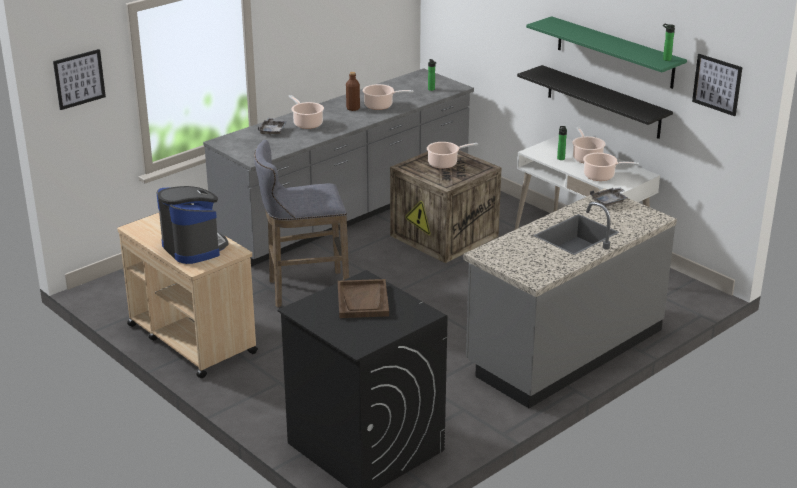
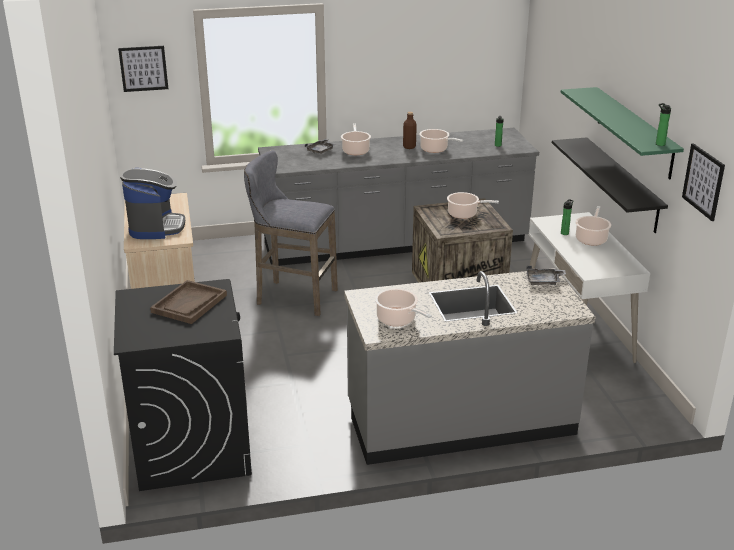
camera: 30 degrees right, 0 degrees up
(601, 176) = (586, 259): cooking pot -> cooking pot (398, 320)

